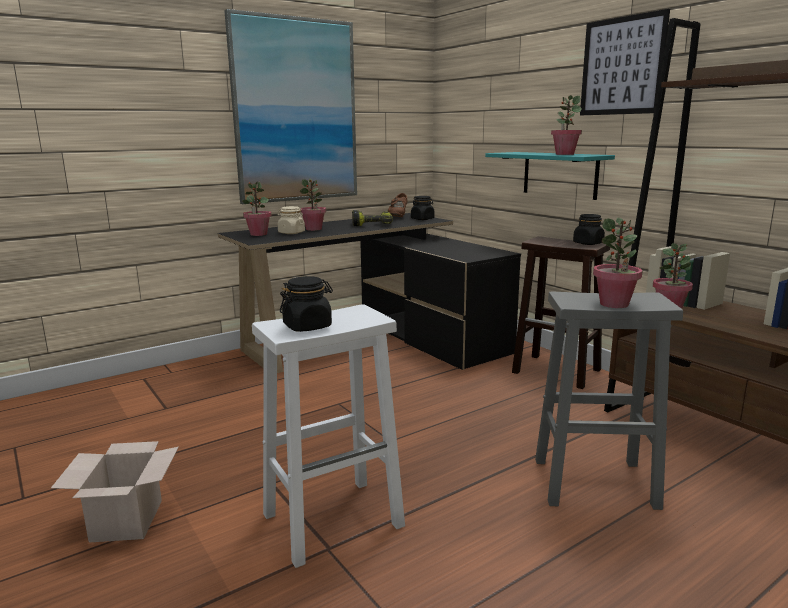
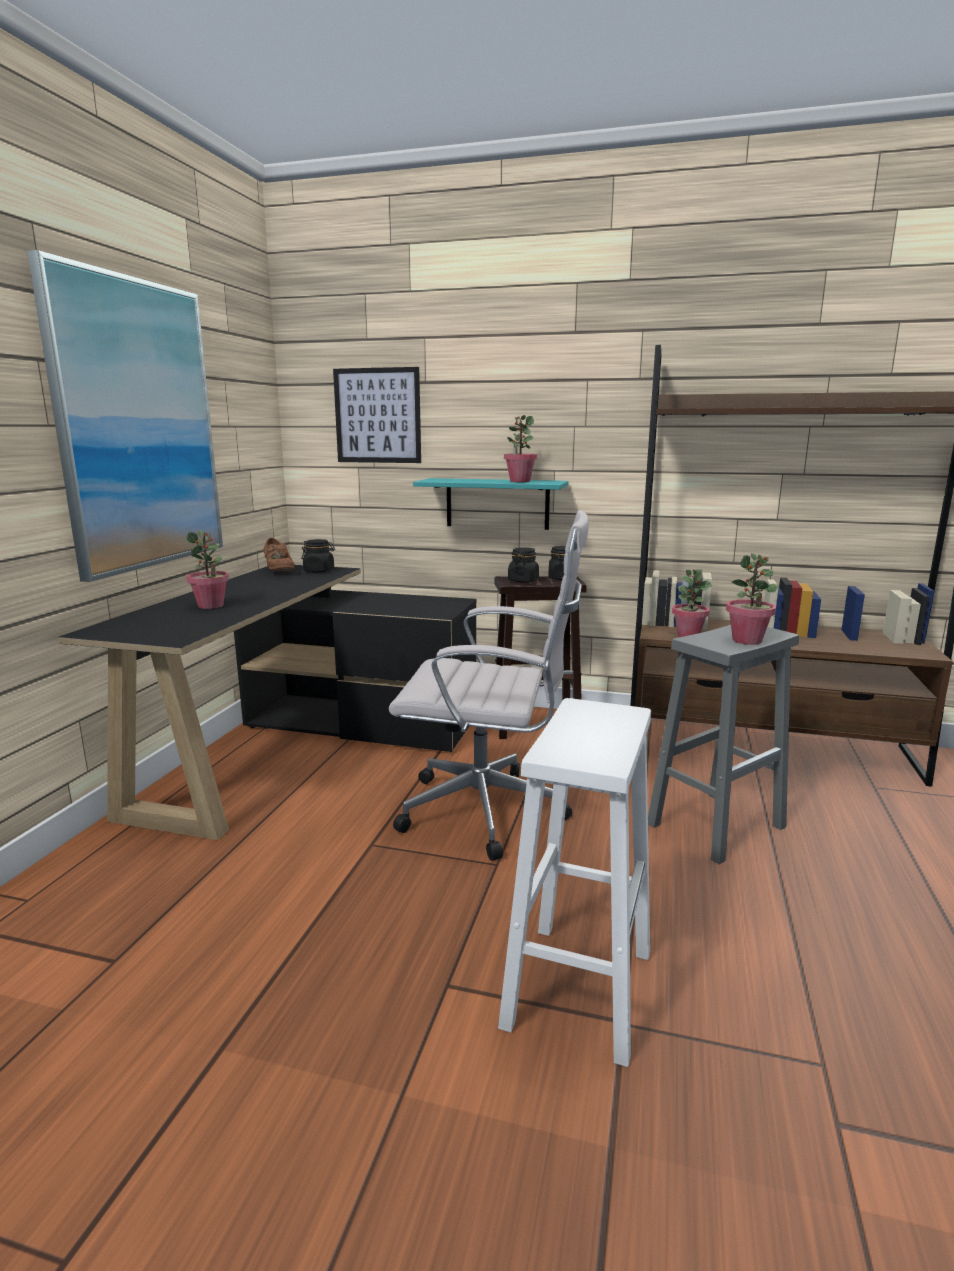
camera: 40 degrees left, 0 degrees up
(126, 519) = (328, 1160): cardboard box -> none
(258, 234) = (144, 627): potted plant -> none
(291, 233) = (193, 617): beige jar -> none
(307, 326) = (595, 744): black jar -> black jar (523, 580)
(372, 224) = (274, 586): power drill -> none
(433, 412) = (490, 812): none -> white office chair
(622, 66) = (570, 386): picture -> picture (377, 416)

